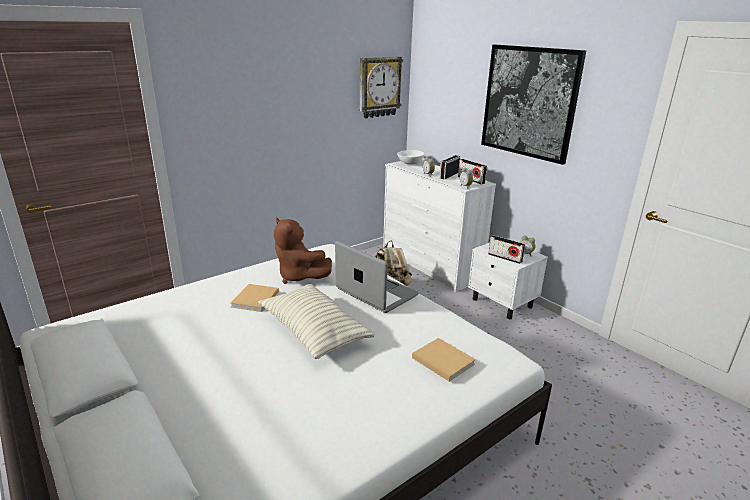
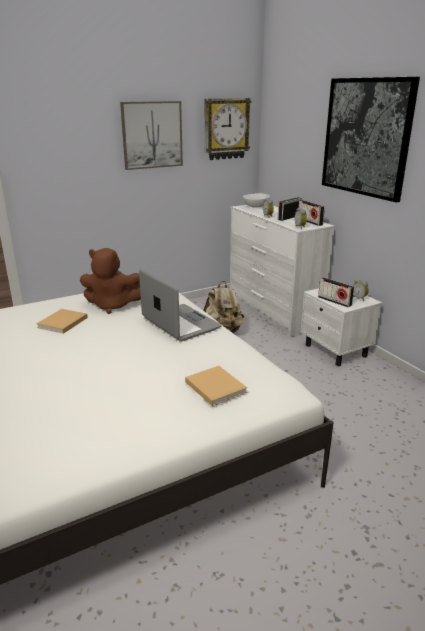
camera: 10 degrees right, 0 degrees up
(299, 276) = (113, 306): brown plush toy -> brown plush toy turned 45 degrees counterclockwise
(311, 95) = (152, 135): none -> picture
(313, 332) = (102, 353): pillow -> none

